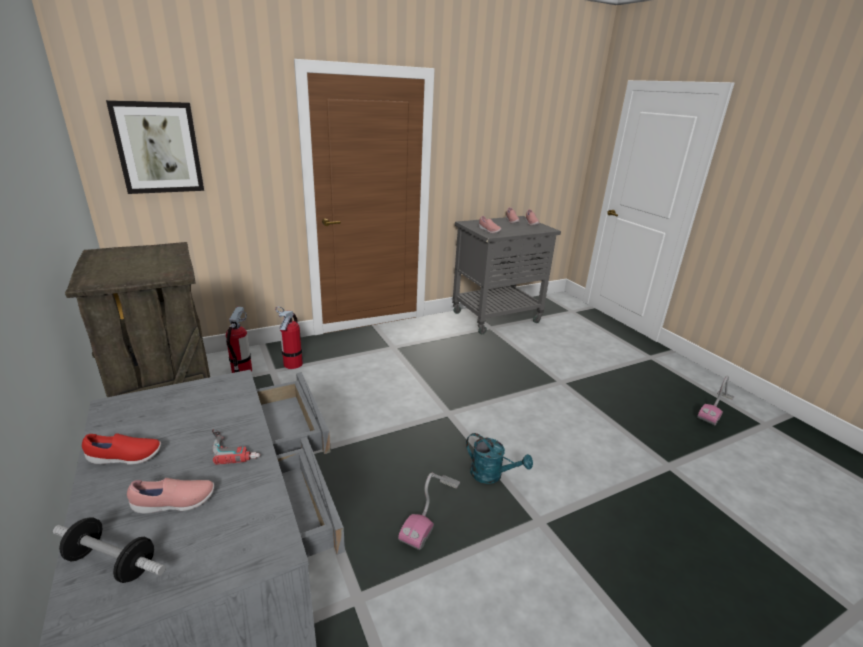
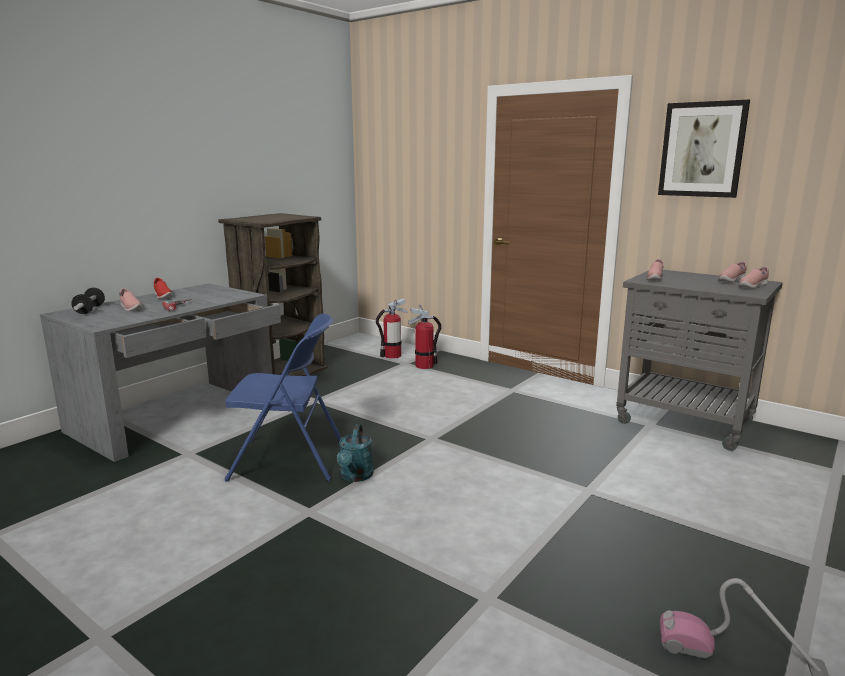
camera: 65 degrees right, 10 degrees down
(158, 148) = (392, 164): picture -> picture (702, 149)
(431, 511) = (287, 459): vacuum cleaner -> blue chair

